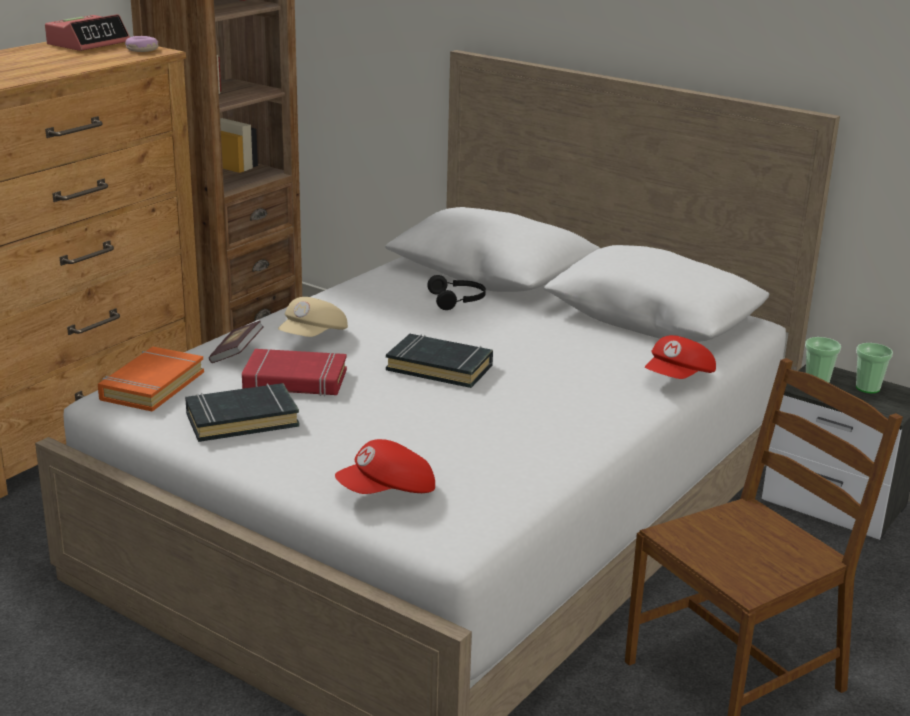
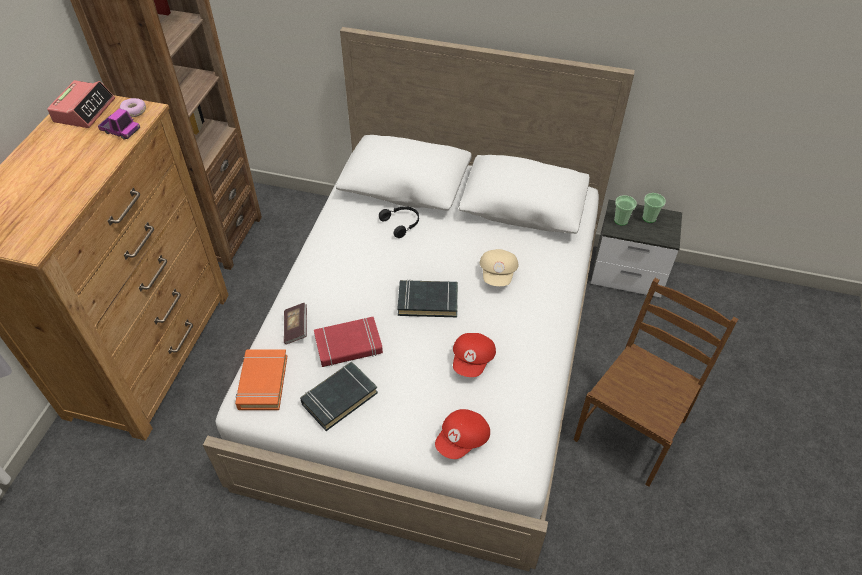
camera: 20 degrees left, 25 degrees up
(113, 56) = (120, 131): none -> toy truck
(313, 337) = (334, 294): beige cap -> beige cap (498, 274)
(679, 378) = (567, 267): red cap -> red cap (473, 360)

